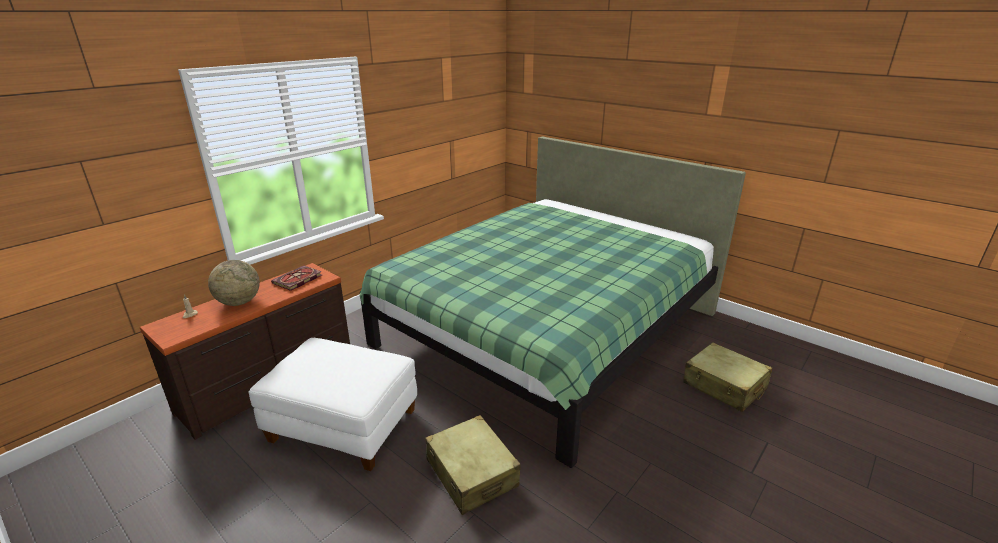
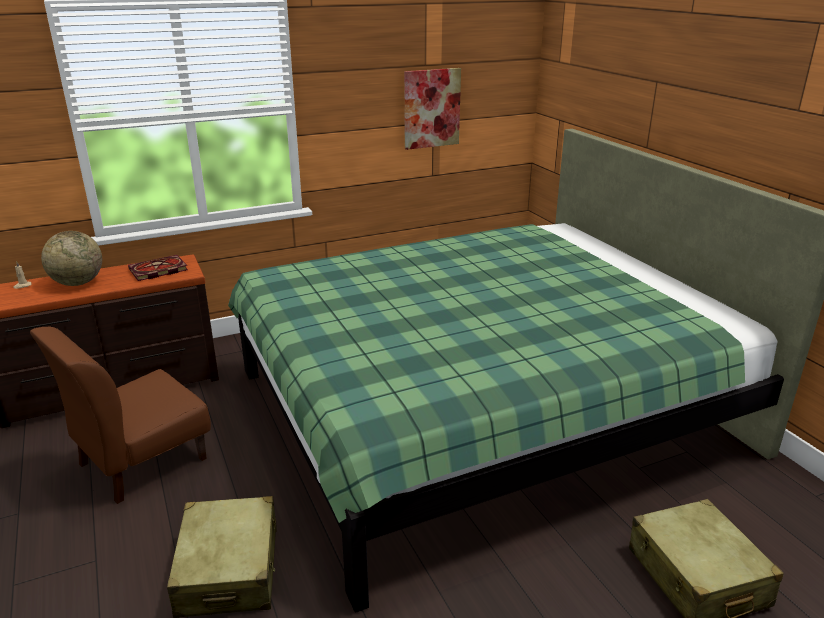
camera: 25 degrees right, 0 degrees up
(343, 426) = (141, 461): white ottoman -> brown chair
(449, 131) = (431, 108): none -> picture

